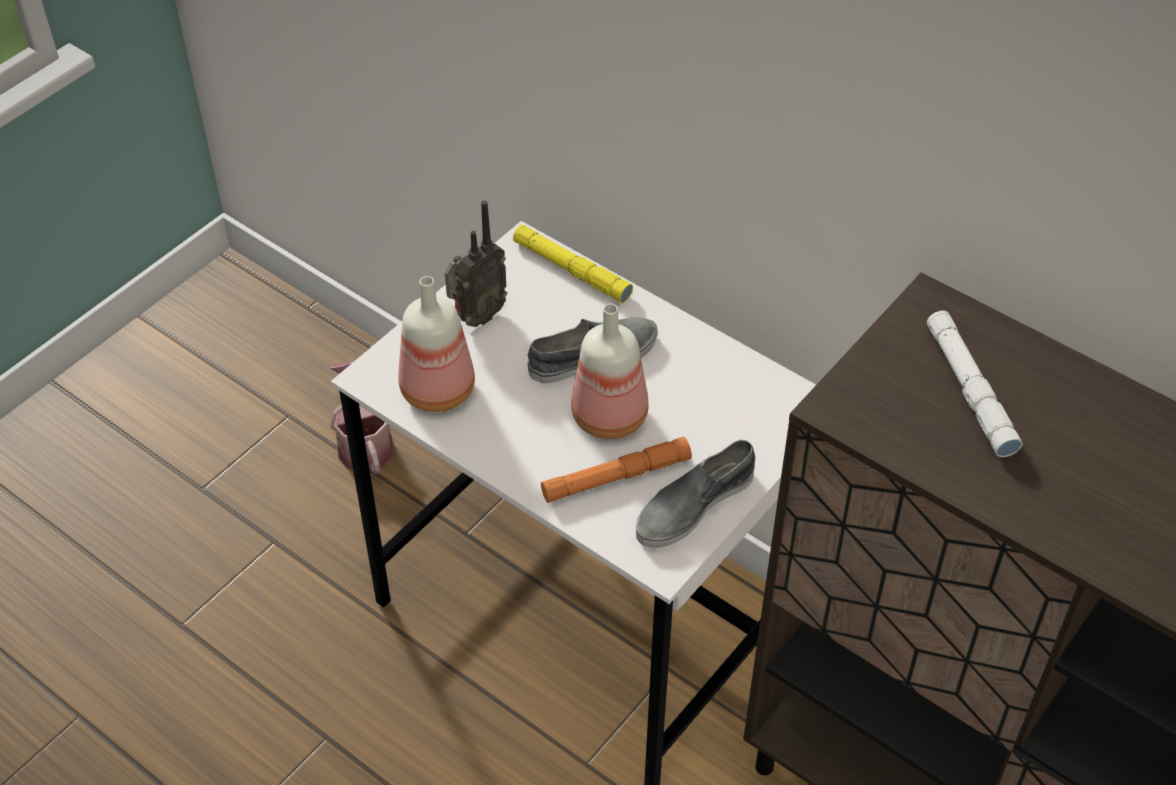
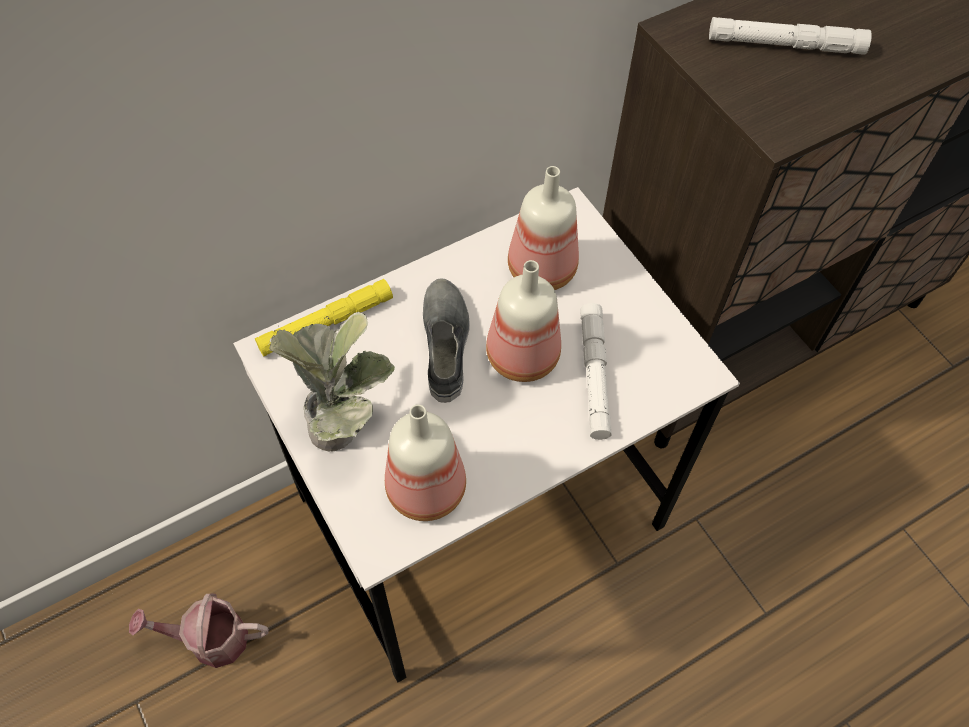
camera: 70 degrees left, 10 degrees up
(476, 317) = (345, 424): radio -> potted plant
(616, 477) = (594, 375): orange flashlight -> white flashlight
(693, 504) = (645, 329): grey shoe -> none
(718, 403) = (542, 271): none -> bottle

